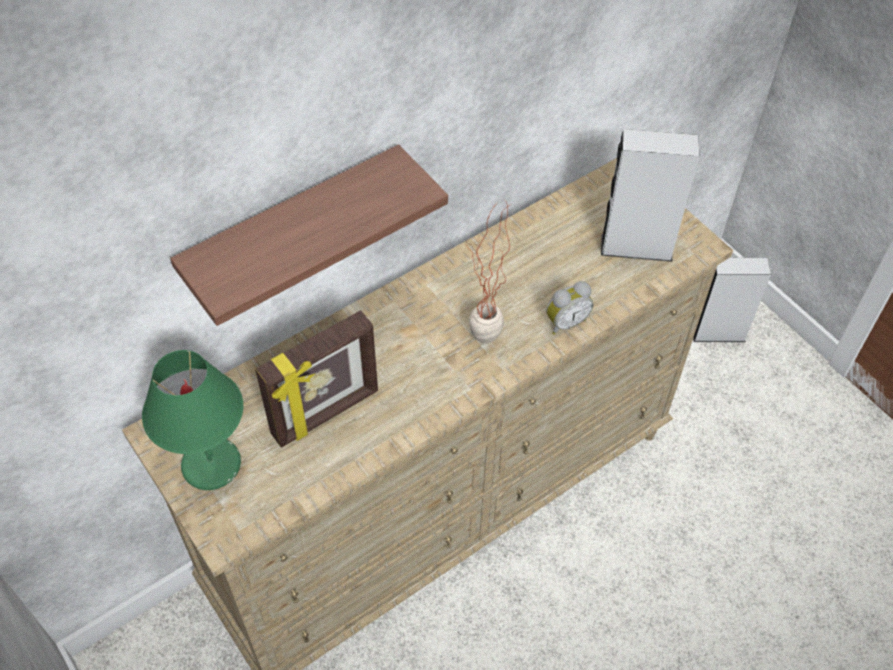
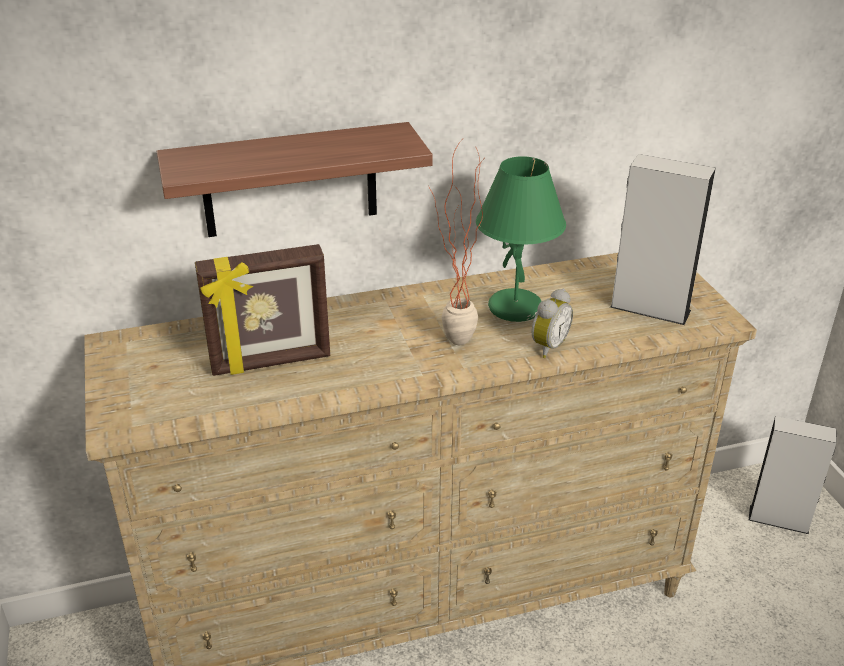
camera: 20 degrees right, 20 degrees down
(213, 465) = (143, 375): green table lamp -> green table lamp (516, 308)
(565, 322) = (547, 346): alarm clock -> alarm clock turned 45 degrees counterclockwise

